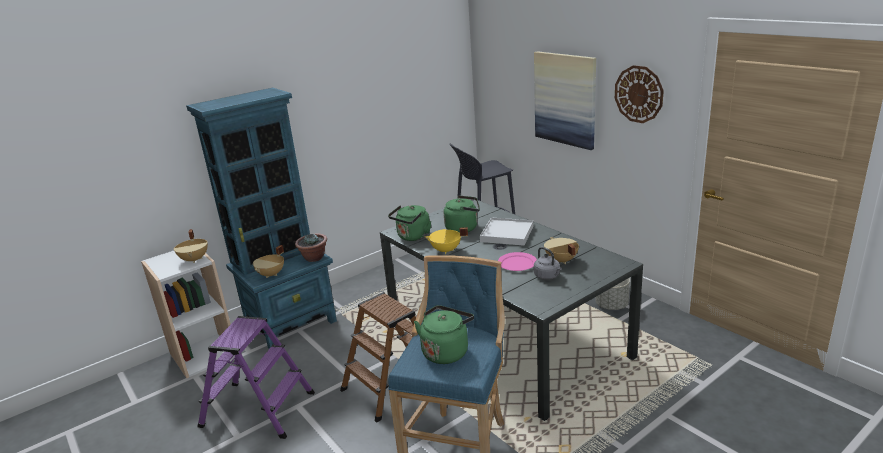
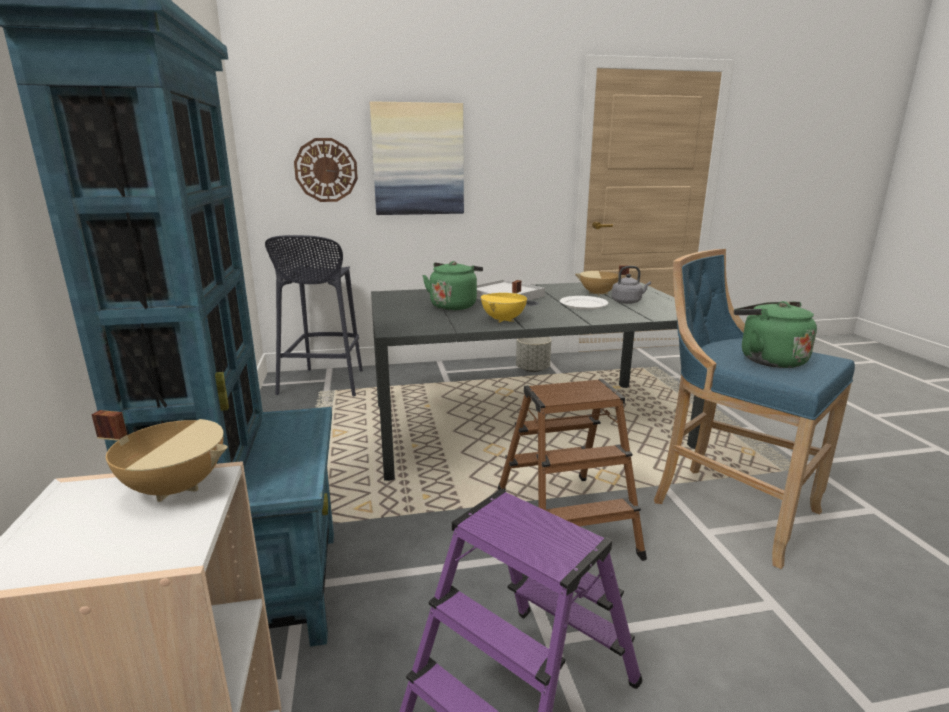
camera: 65 degrees left, 5 degrees down
(271, 274) = (292, 467): beige cooking pot -> none
(314, 258) = (300, 419): potted plant -> none
(412, 237) = (432, 326): green kettle -> none
(517, 263) = (583, 305): pink plate -> white plate
(638, 94) = (517, 140): wall clock -> wall clock (326, 170)

